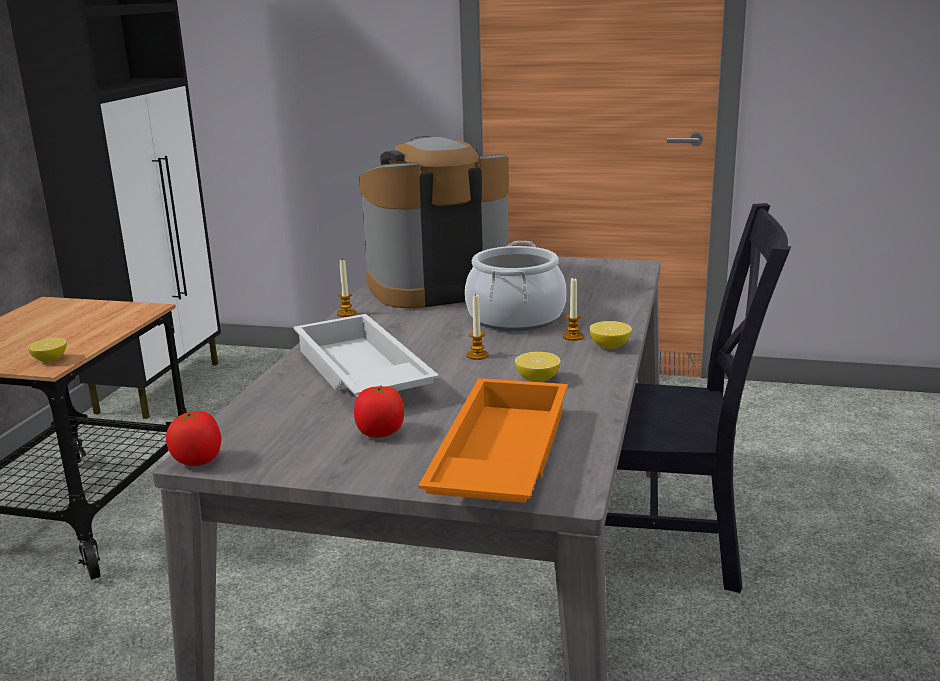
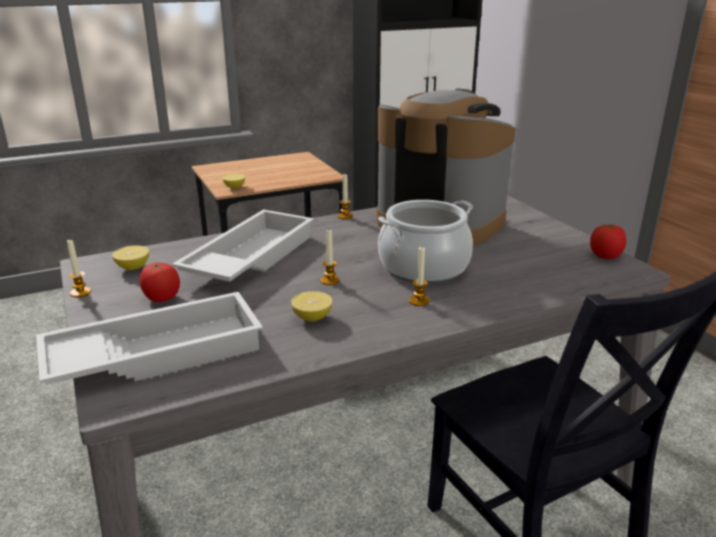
camera: 50 degrees right, 5 degrees up
(198, 461) = (80, 265): tomato -> tomato (605, 256)
(282, 473) = (80, 292): none -> candle
(498, 457) = (156, 352): orange tray -> white tray
(610, 346) = (420, 323): lemon -> lemon (133, 267)

